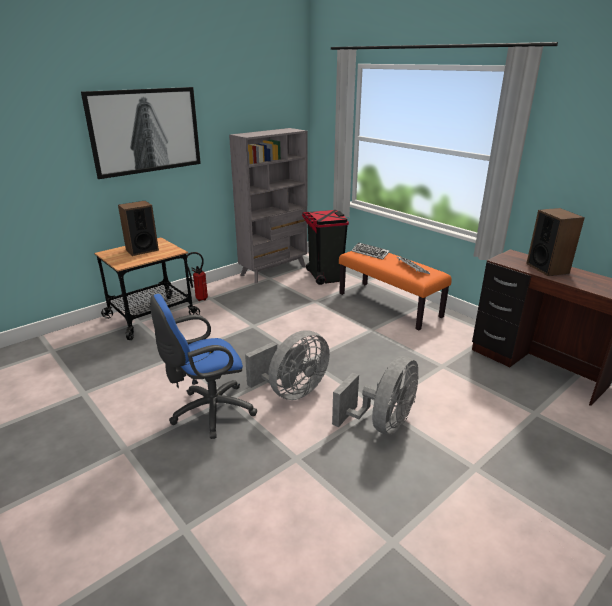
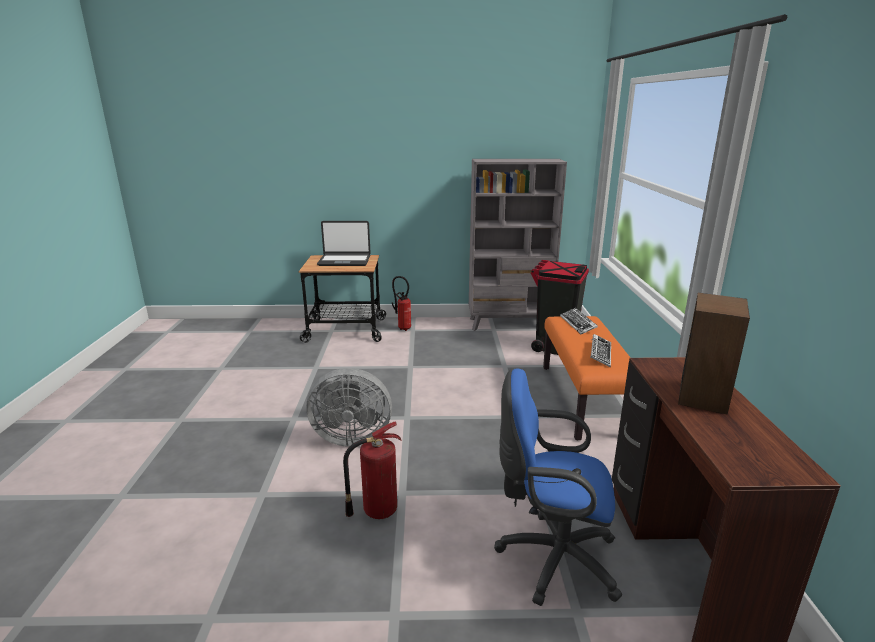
camera: 40 degrees right, 5 degrees down
(142, 250) = (344, 261): speaker -> laptop
(145, 131) = (377, 147): picture -> none
(208, 412) = (266, 421): blue office chair -> blue office chair (551, 558)
(382, 424) = (377, 510): grey fan -> fire extinguisher

